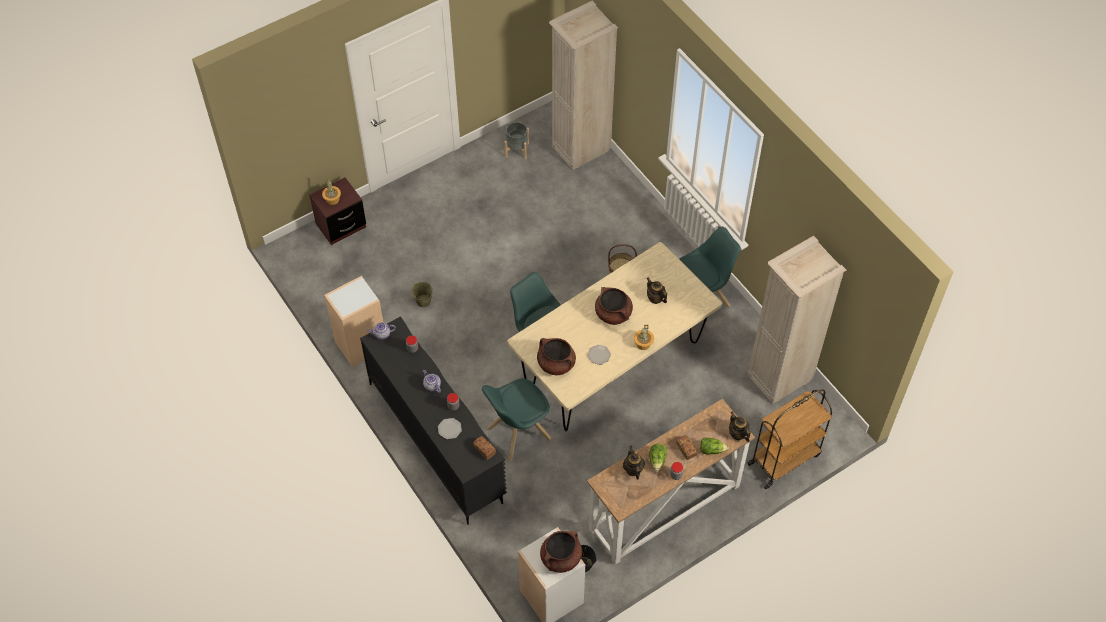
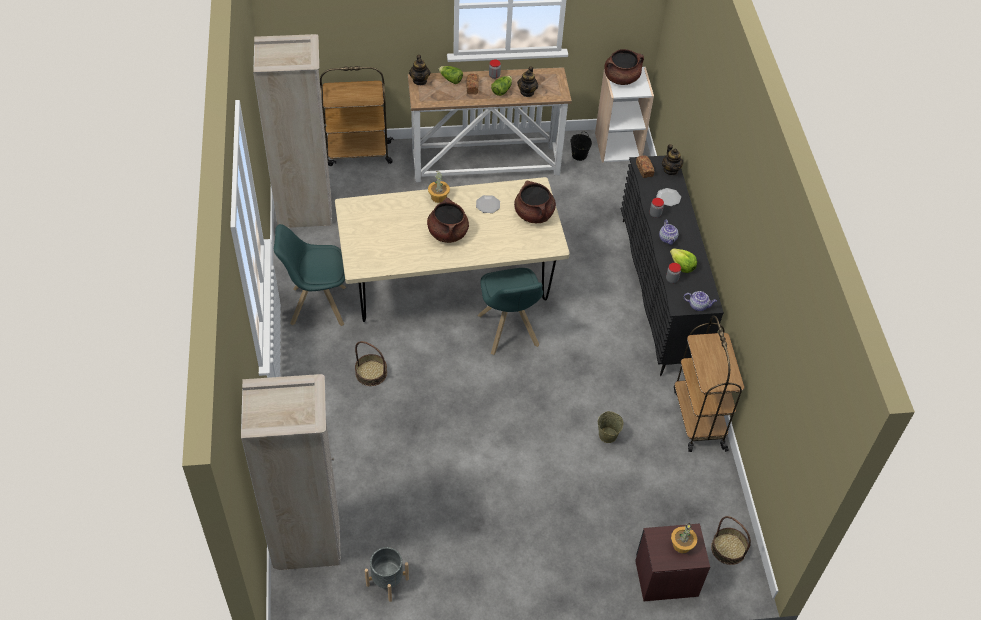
camera: 155 degrees left, 5 degrees down
(305, 261) = (728, 549): none -> basket
(360, 345) = (698, 417): bookcase -> brown cart
(409, 364) = (682, 266): none -> lettuce
(518, 433) = (578, 268): turquoise chair -> none
(655, 298) = (395, 229): teapot -> teapot (670, 170)

